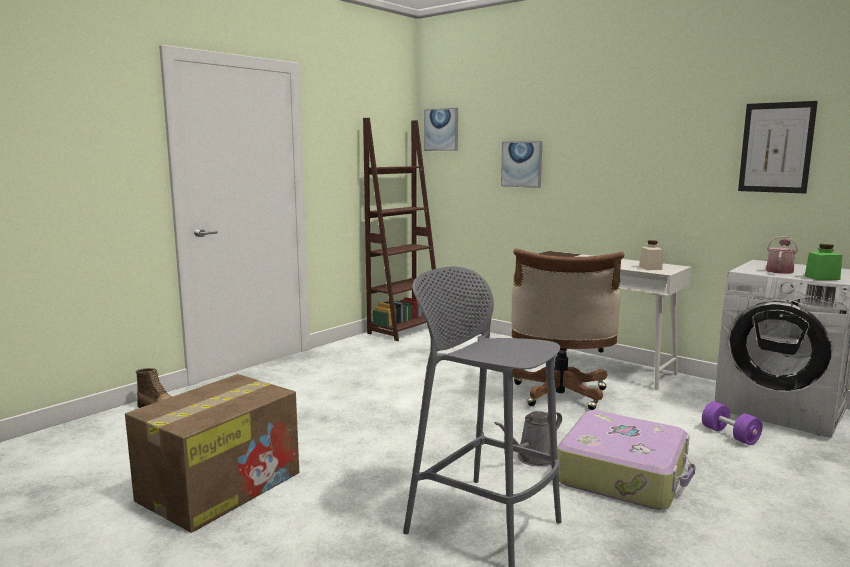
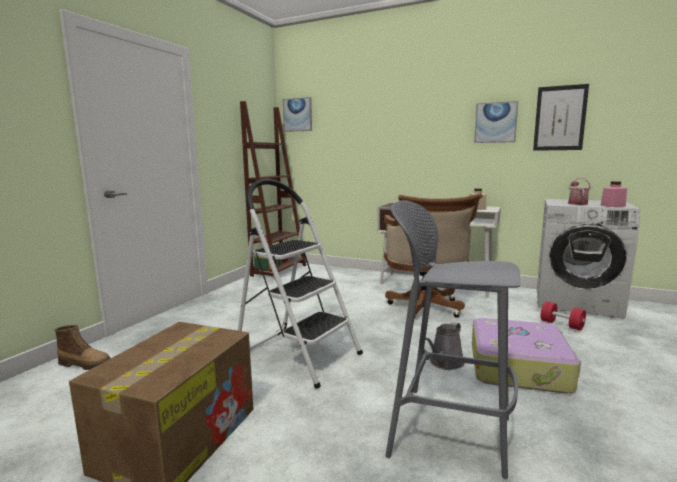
camera: 15 degrees left, 0 degrees up
(370, 427) = (296, 354): none -> step ladder
(522, 164) = (365, 138): picture -> picture (495, 122)
(730, 435) = (561, 325): purple dumbbell -> red dumbbell
(822, 278) = (612, 205): green jar -> pink jar

